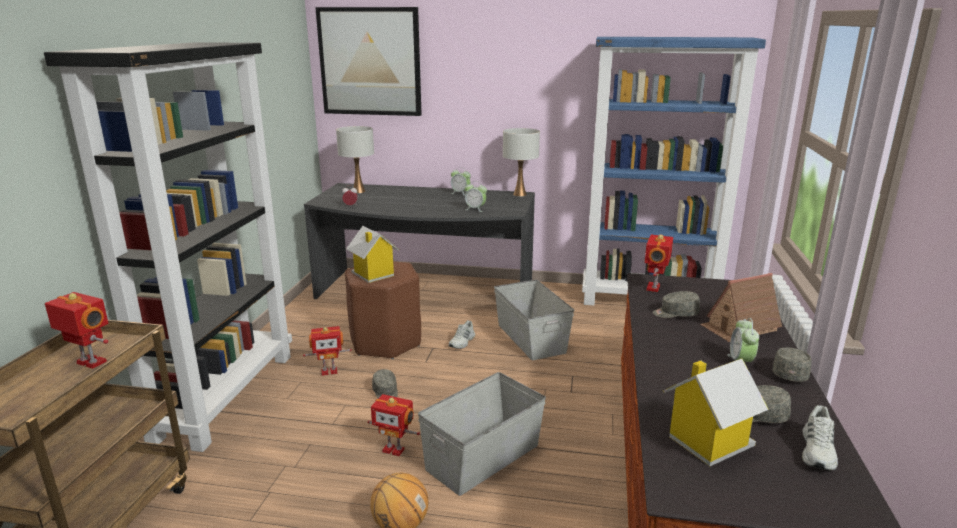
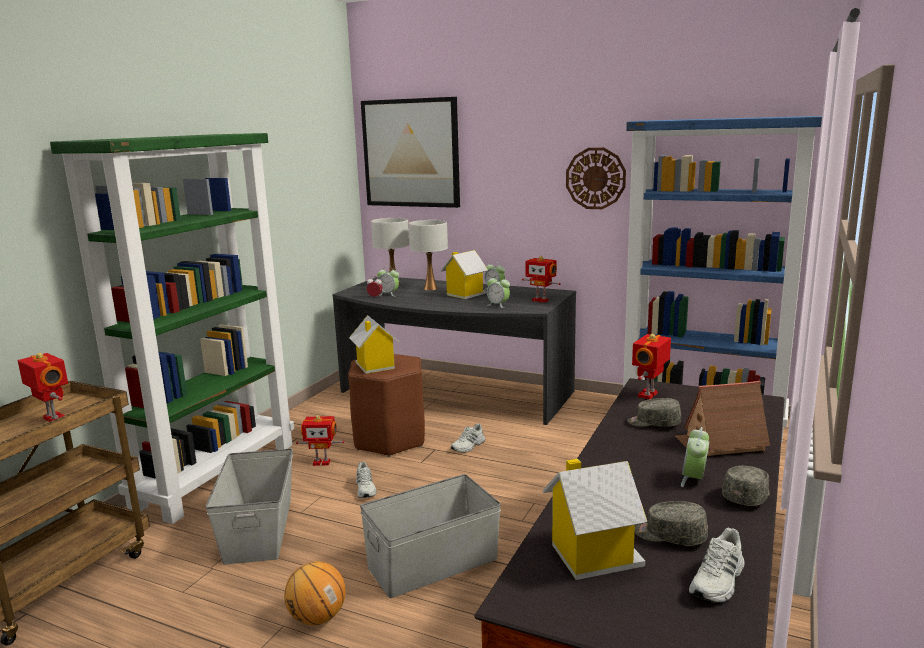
camera: 15 degrees right, 5 degrees down
(225, 395) = (217, 474): black bookcase -> green bookcase
(362, 202) = (388, 294): none -> alarm clock
(385, 393) = (366, 489): grey cap -> white shoe
(394, 449) = (347, 544): toy robot -> toy robot (540, 300)
(436, 199) = (465, 294): none -> toy house
(519, 194) = (557, 292): white table lamp -> white table lamp (430, 288)
(530, 338) = (544, 449): grey storage box -> grey storage box (258, 530)
(554, 89) = (595, 178): none -> wall clock

